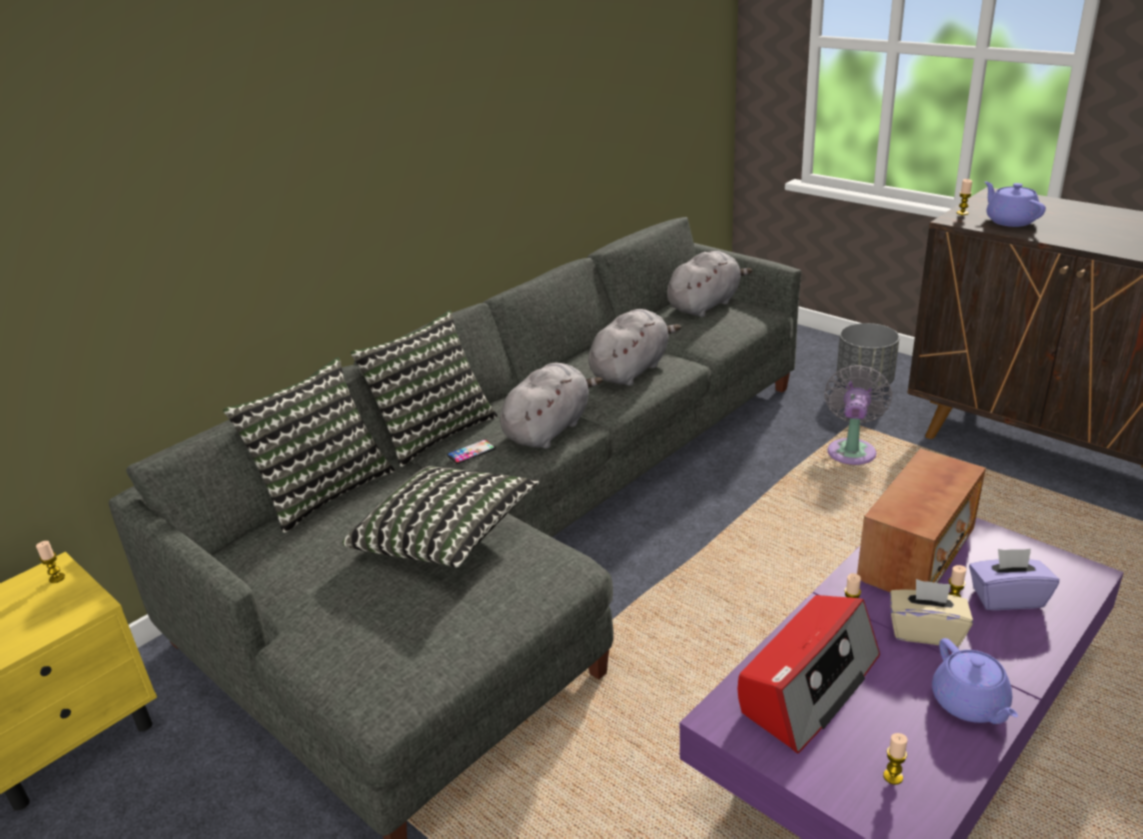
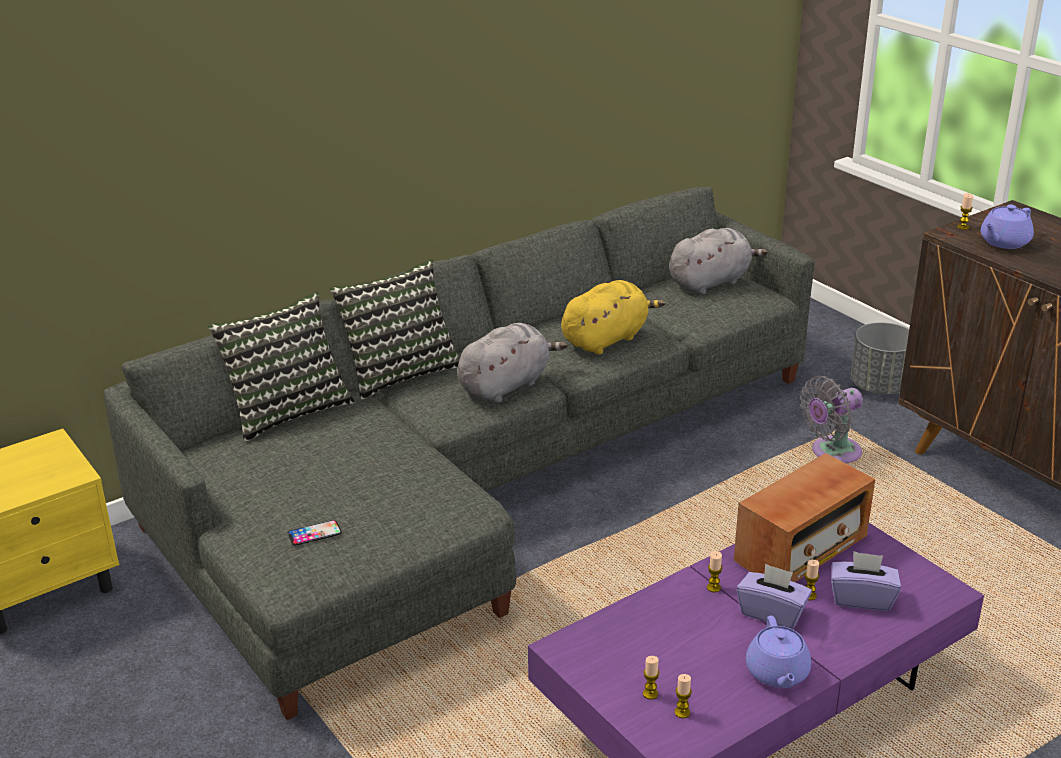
camera: 10 degrees right, 0 degrees up
(57, 578) = (53, 449): candle -> candle (650, 694)
(445, 539) = (379, 467): pillow -> none
(471, 452) = (427, 395): phone -> phone (314, 533)
(631, 370) = (607, 339): grey plush toy -> yellow plush toy
(807, 685) = (647, 636): radio -> none
(852, 450) = (831, 453): grey fan -> grey fan turned 150 degrees counterclockwise
(925, 631) = (772, 612): beige tissue box -> purple tissue box
(1010, 221) = (1003, 242): purple teapot -> purple teapot turned 120 degrees counterclockwise

